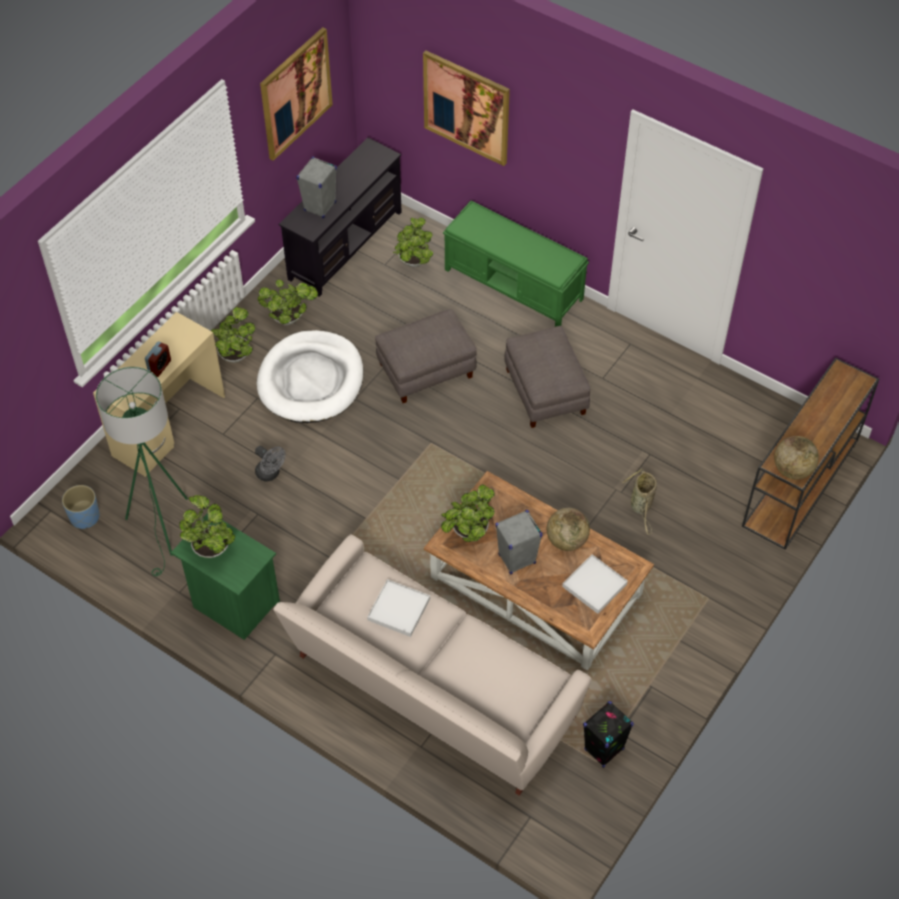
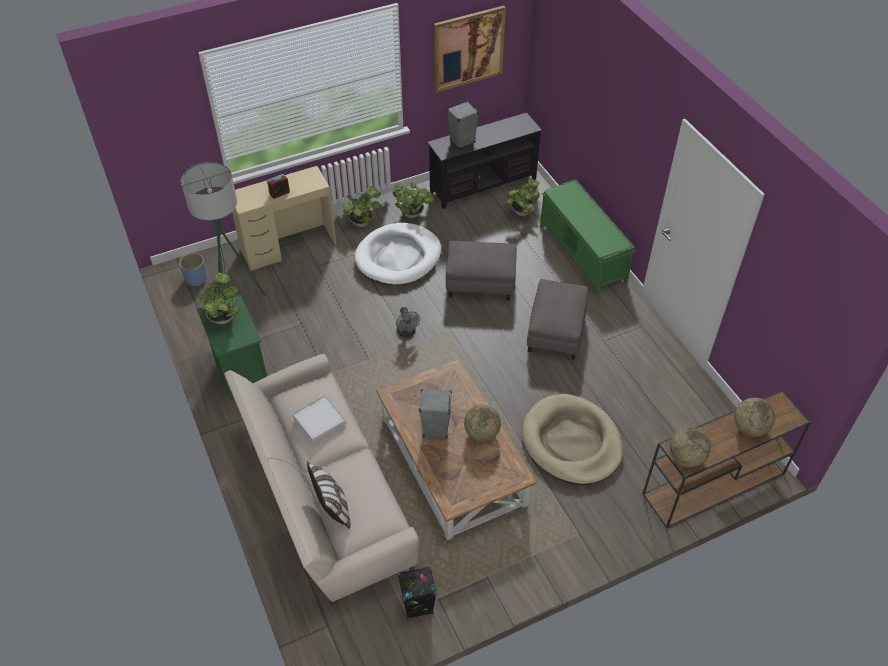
camera: 30 degrees right, 5 degrees down
(270, 474) = (328, 303): grey fan -> grey fan (407, 333)
(466, 107) = (585, 98): picture -> none
(468, 532) = (414, 394): potted plant -> none
(482, 693) = (333, 508): none -> pillow
(594, 585) = (479, 475): white tray -> none
(641, 506) = (571, 442): basket -> beige dog bed
(830, 411) = (749, 428): none -> globe

